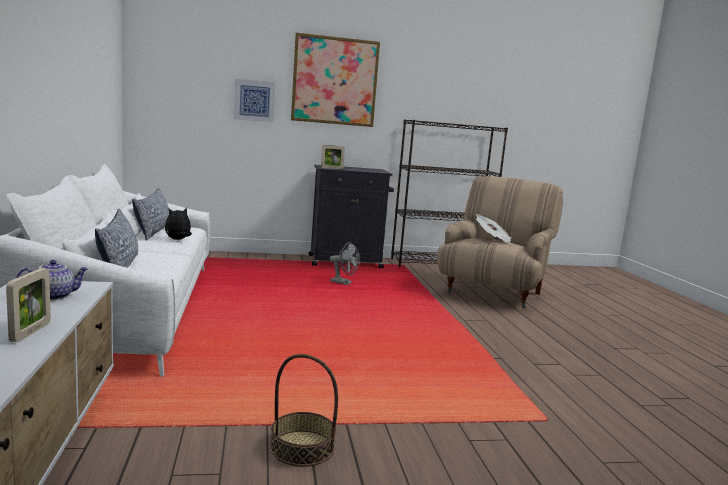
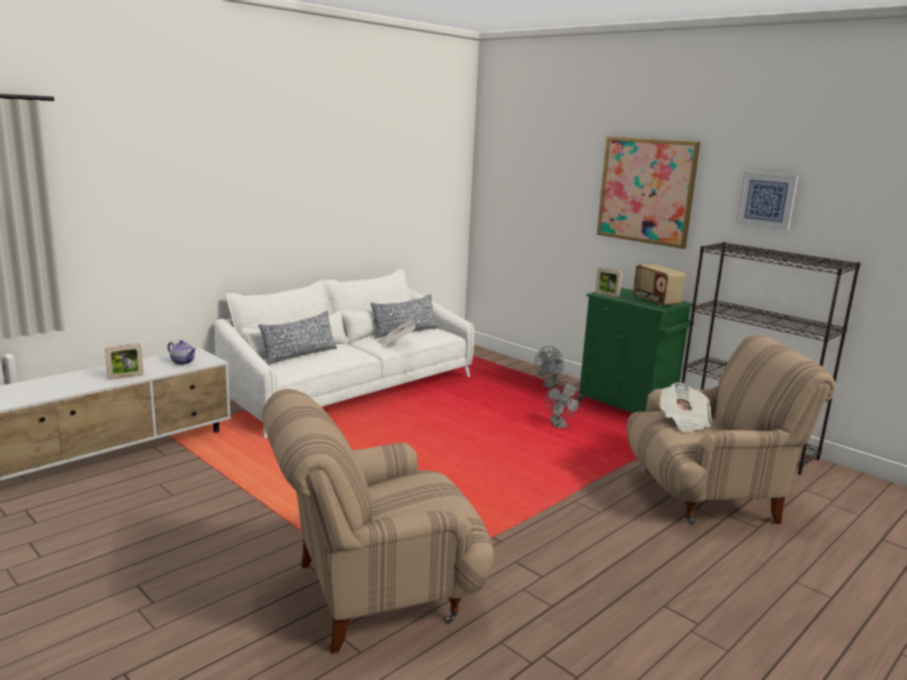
camera: 55 degrees right, 5 degrees up
(178, 240) = (397, 343): plush toy -> newspaper
(254, 100) = (567, 211): picture -> picture (767, 200)
(272, 262) = (549, 386): none -> grey fan
(302, 448) = (224, 507): basket -> none
(346, 262) = (628, 407): black cabinet -> green cabinet
(367, 169) = (655, 302): none -> radio
(549, 426) = (375, 593): none -> beige armchair

